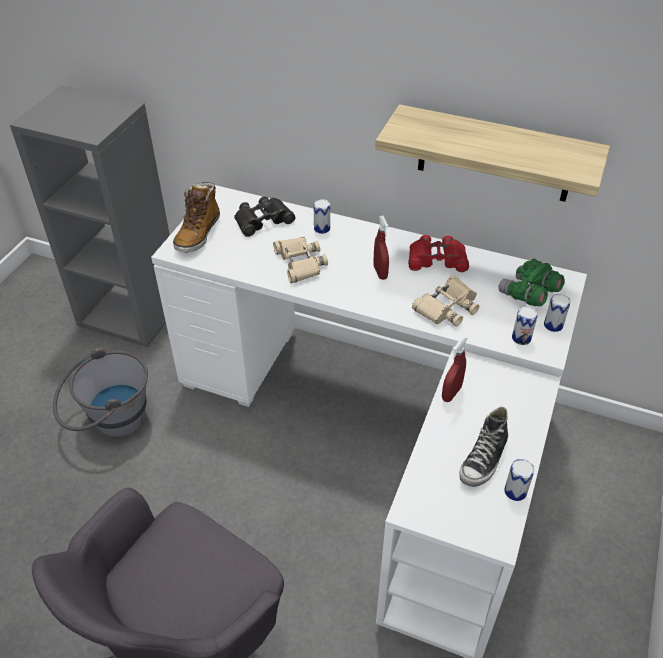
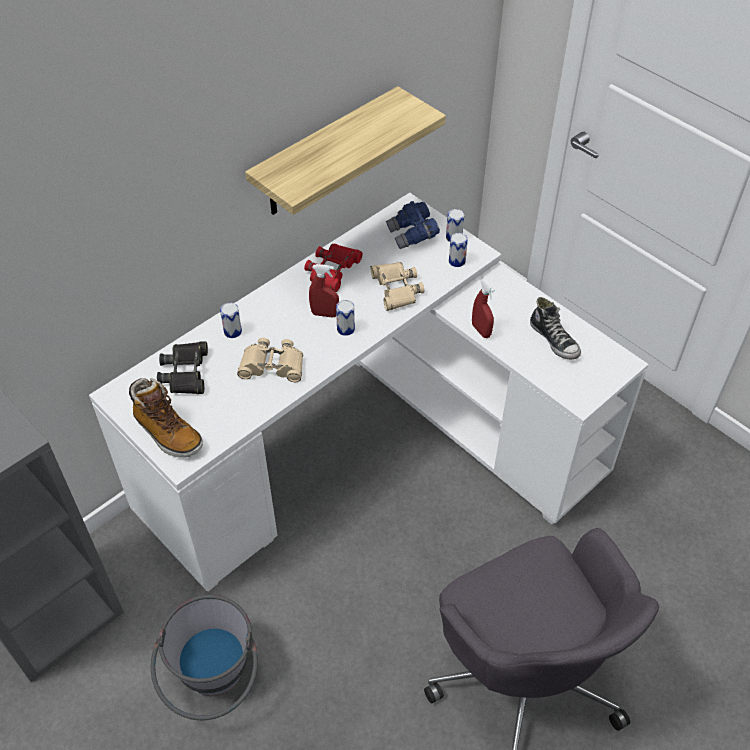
camera: 65 degrees left, 5 degrees up
(515, 491) = (589, 335): can -> can (345, 329)
(528, 295) = (412, 235): green binoculars -> blue binoculars

